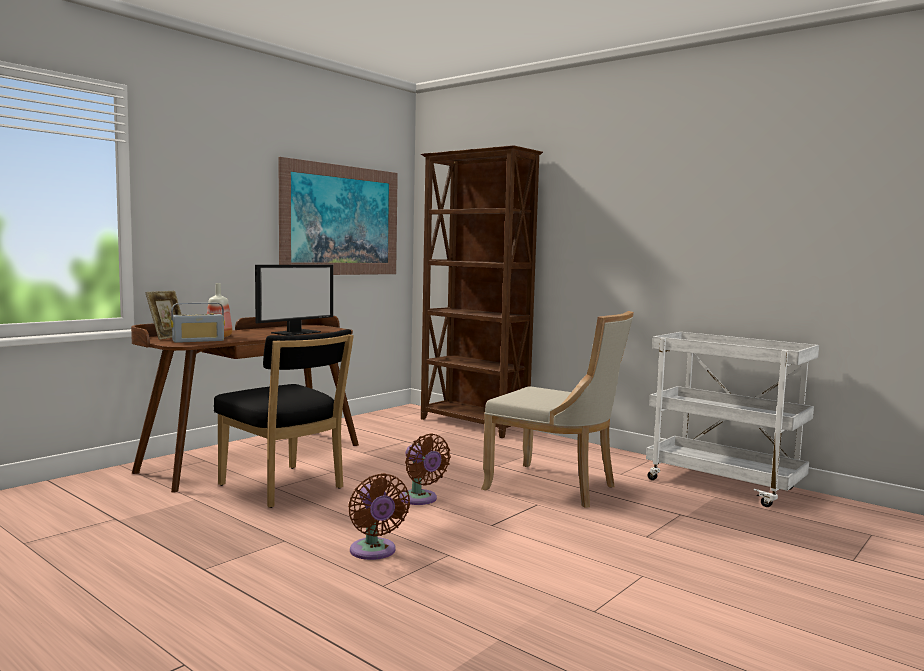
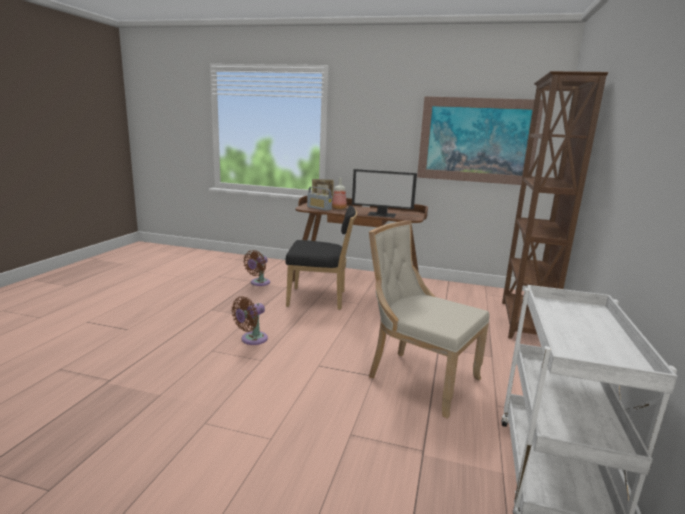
camera: 65 degrees right, 10 degrees up
(284, 488) = (320, 299): black chair -> black chair turned 105 degrees counterclockwise
(420, 499) = (340, 335): brown fan -> brown fan (258, 283)
(556, 488) = (418, 378): beige chair -> beige chair turned 120 degrees clockwise

